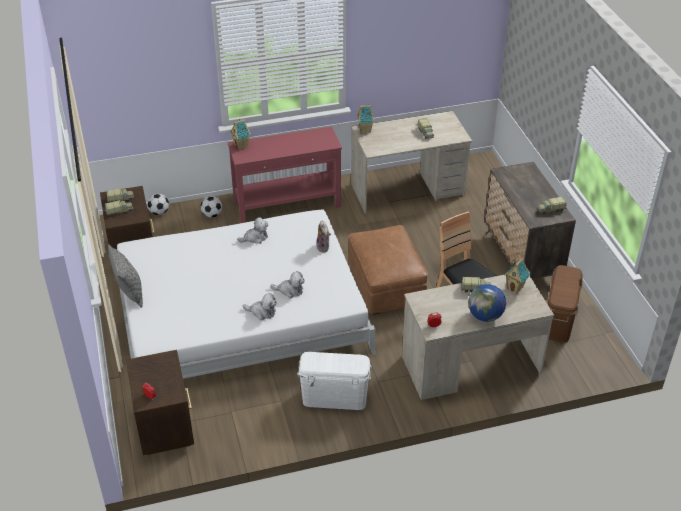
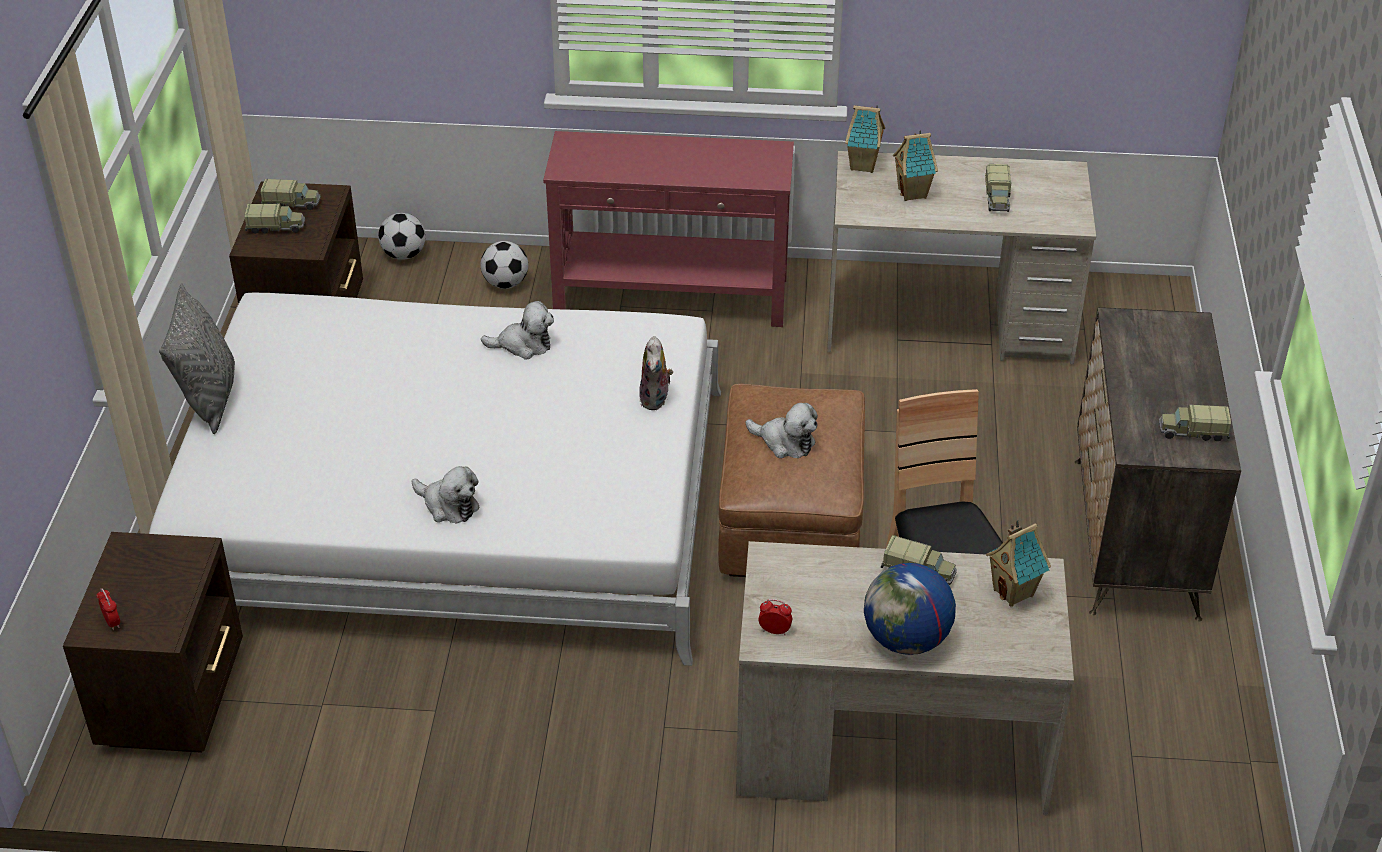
camera: 20 degrees right, 0 degrees up
(241, 146) = (579, 144): toy house -> toy house (913, 193)
(290, 290) = (531, 474): plush toy -> plush toy (785, 442)
(334, 397) = (550, 736): white storage box -> none
(559, 320) = (1153, 702): brown storage box -> none

